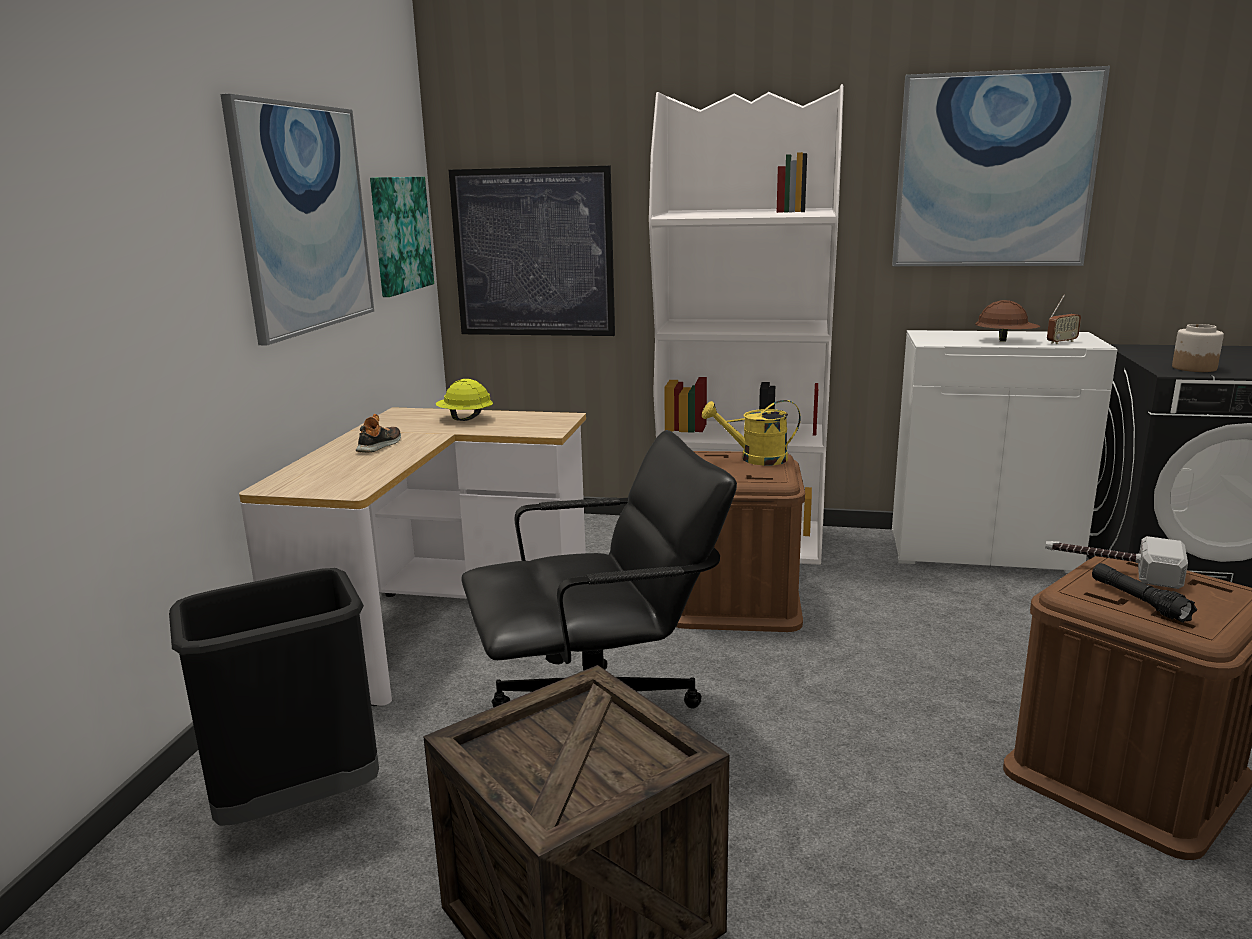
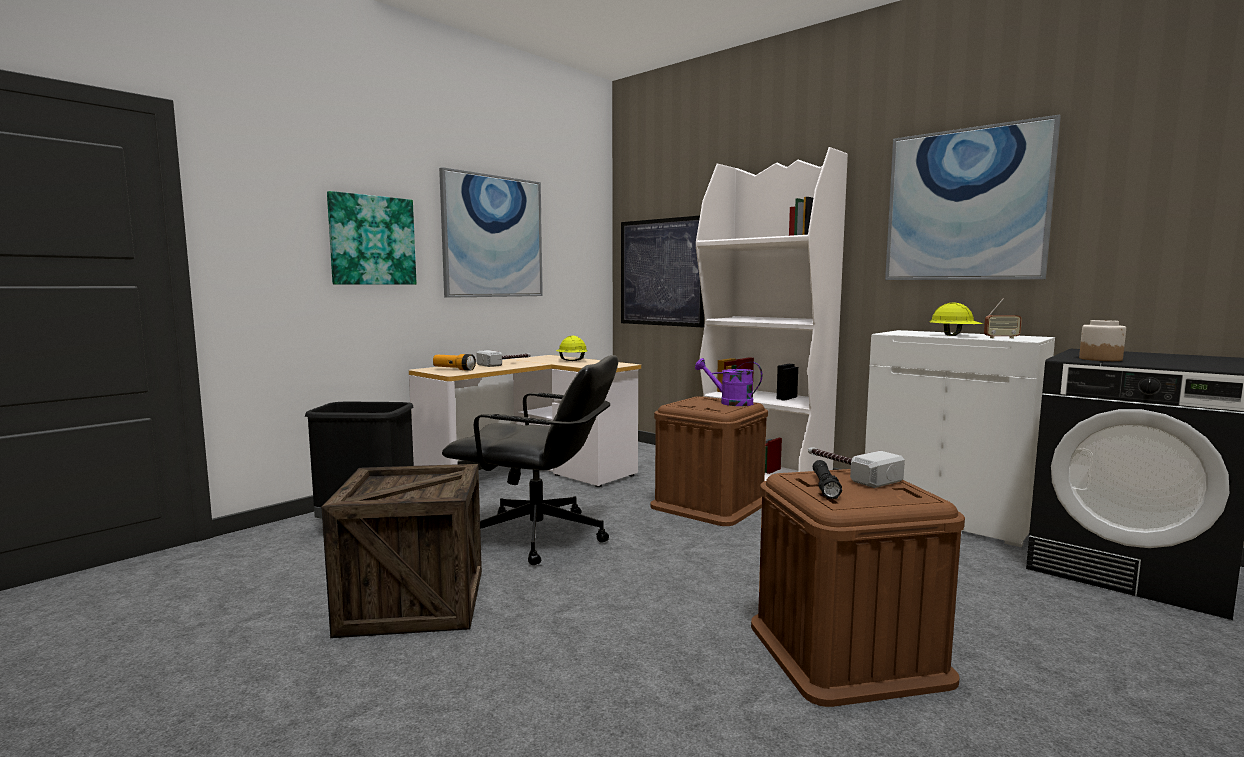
camera: 30 degrees right, 10 degrees down
(326, 478) = (454, 369): none -> flashlight
(380, 445) = (506, 364): shoe -> hammer
(400, 234) = (578, 257): picture -> picture (372, 240)
(755, 459) = (730, 402): yellow watering can -> purple watering can
(1005, 341) = (955, 335): brown hard hat -> yellow hard hat

